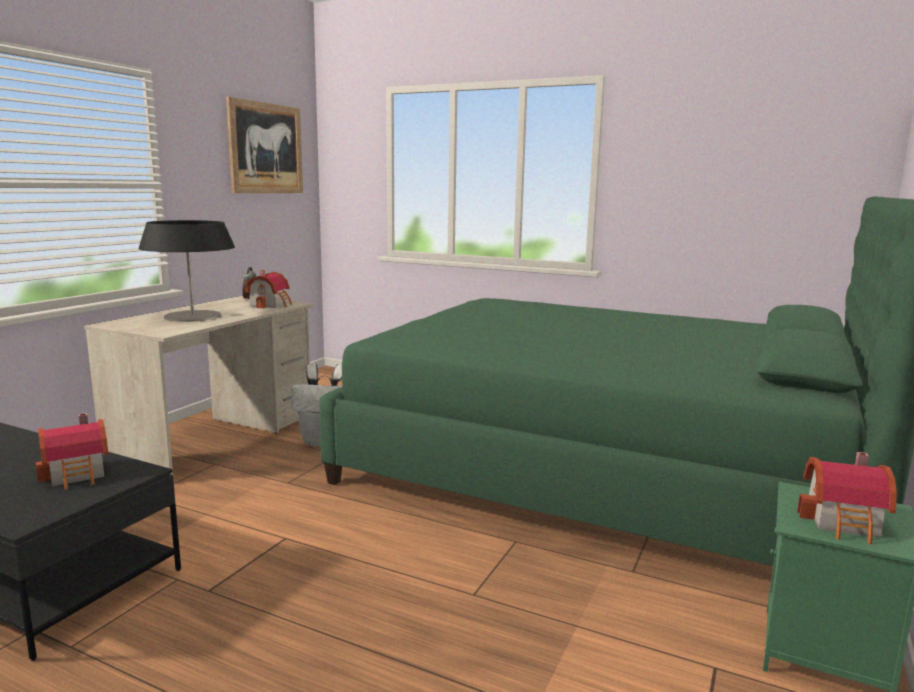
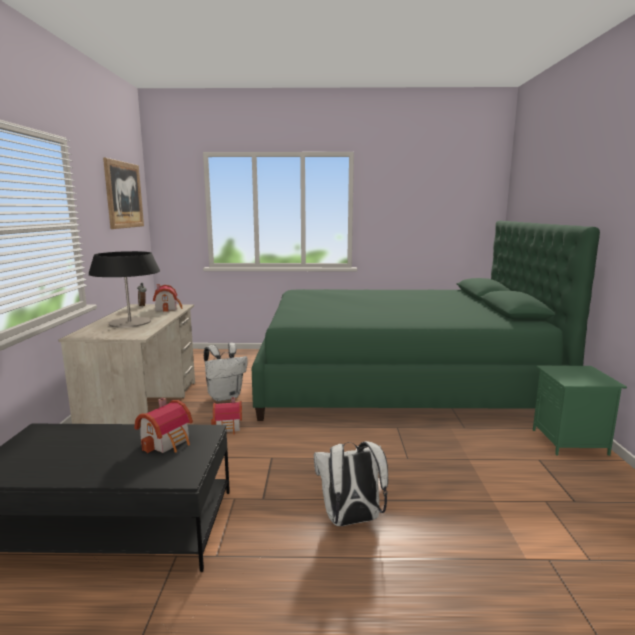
camera: 25 degrees left, 0 degrees up
(278, 661) = (351, 520): none -> white backpack
(845, 523) = (582, 377): toy house -> toy house (229, 427)

